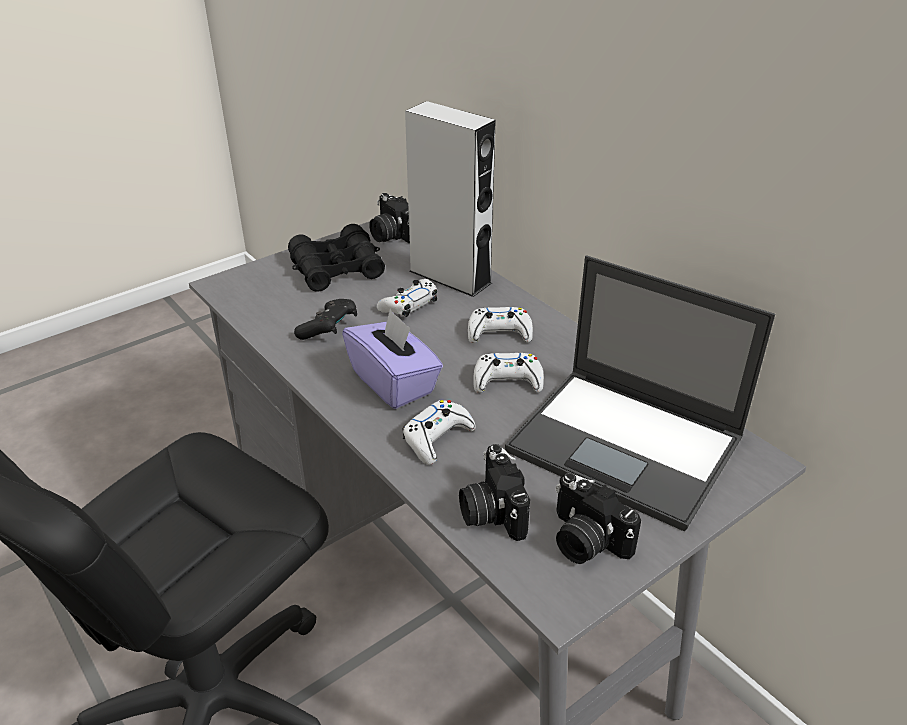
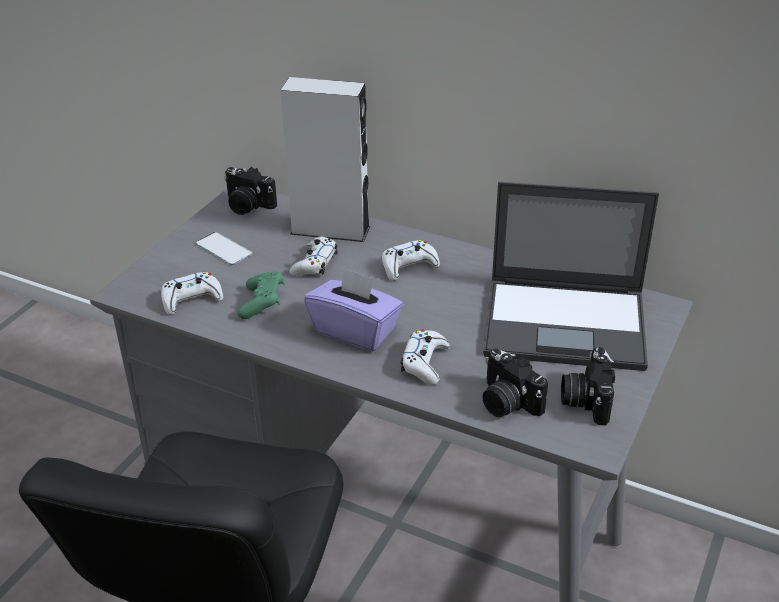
camera: 25 degrees left, 0 degrees up
(329, 329) = (262, 304): black game controller -> green game controller
(337, 269) = (223, 249): black binoculars -> phone
(507, 381) = (444, 303): white game controller -> white game controller (191, 299)
(584, 541) = (585, 400): camera -> camera turned 75 degrees clockwise

